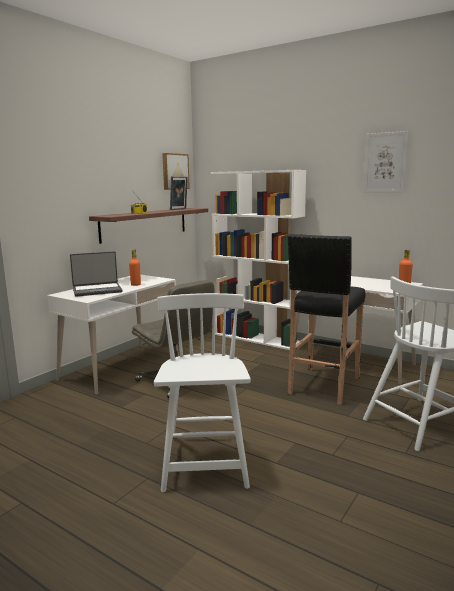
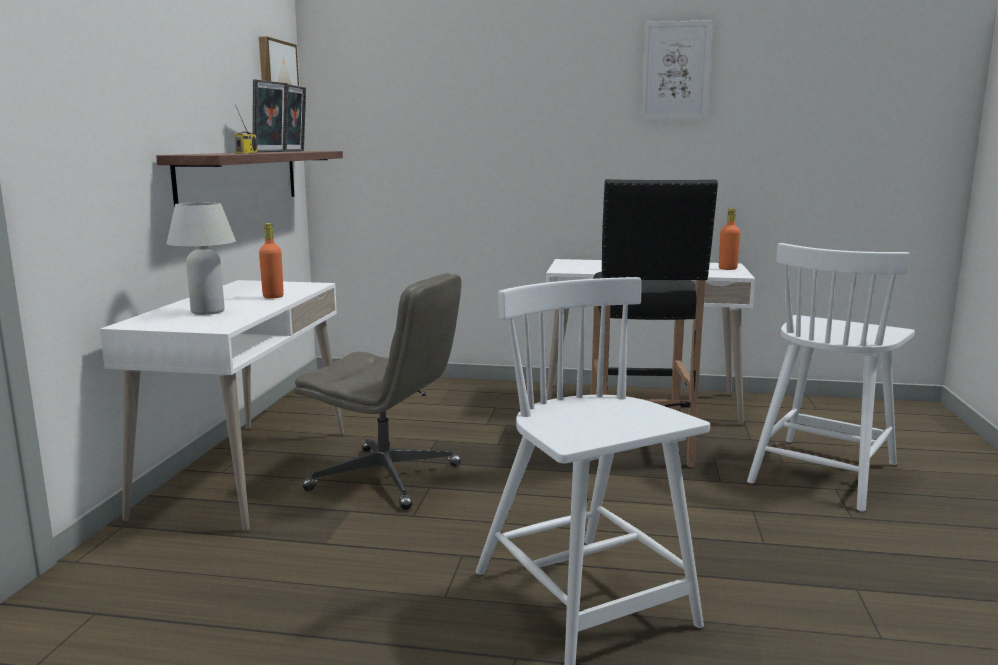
camera: 25 degrees left, 0 degrees up
(97, 290) = (207, 312): laptop -> white table lamp
(160, 211) = (272, 152): none -> picture frame
(257, 338) = (456, 386): white bookcase -> none

